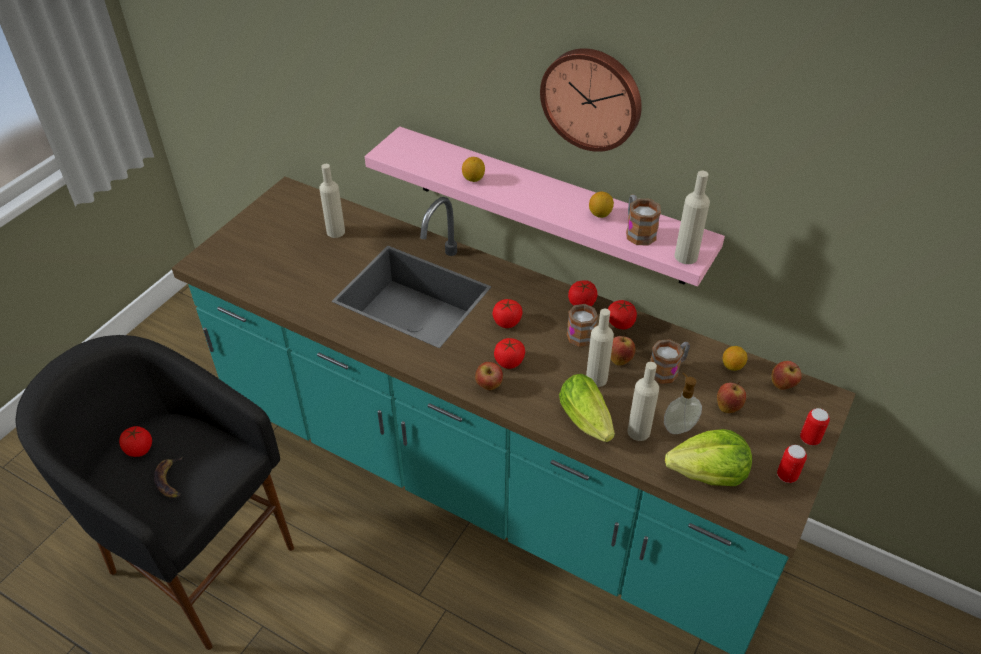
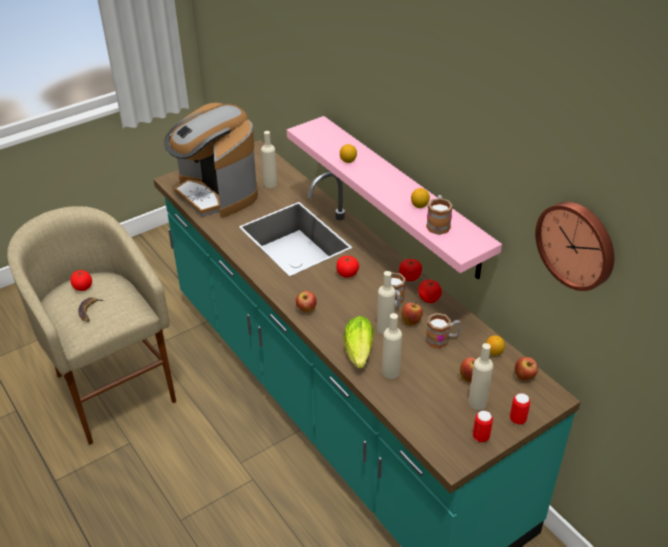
camera: 25 degrees right, 5 degrees down
(198, 563) = (112, 389): black stool -> beige stool
(273, 265) = (216, 194): none -> coffee machine
(509, 362) = (331, 299): tomato -> none
(592, 98) = (427, 116): wall clock -> wall clock (577, 244)
(678, 427) = (422, 378): soap dispenser -> none
(686, 256) = (460, 249): beige bottle -> beige bottle (477, 402)
(708, 474) = (422, 415): lettuce -> none

